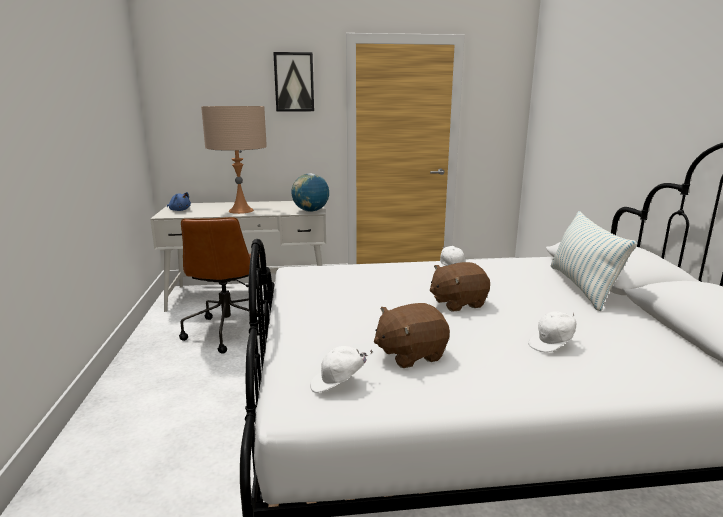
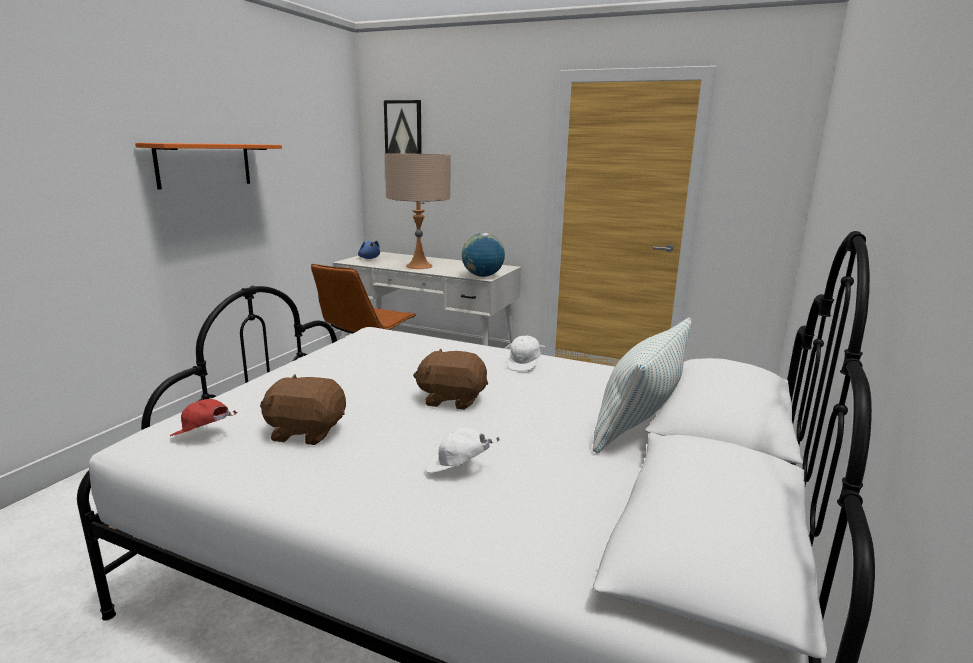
camera: 30 degrees right, 0 degrees up
(54, 124) = (204, 165): none -> orange shelf
(294, 82) = (499, 129): picture -> picture (403, 132)
(338, 384) = (203, 436): white cap -> red cap

